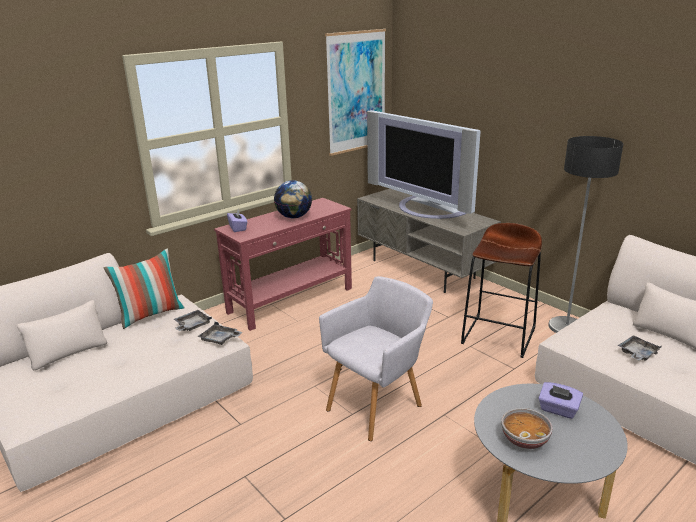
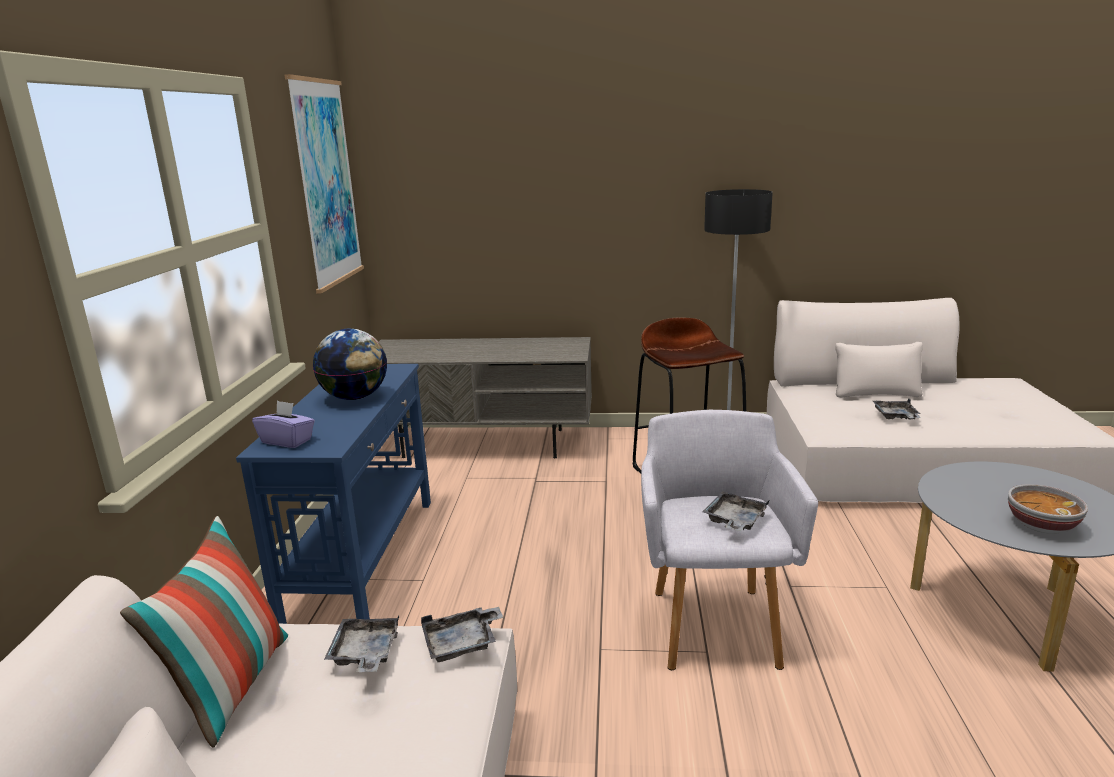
camera: 45 degrees left, 5 degrees down
(292, 300) = (364, 557): red console table -> blue console table
(376, 349) = (734, 521): none -> grey tray
(426, 209) = (480, 349): television -> none
(558, 410) = (994, 483): purple tissue box -> none

